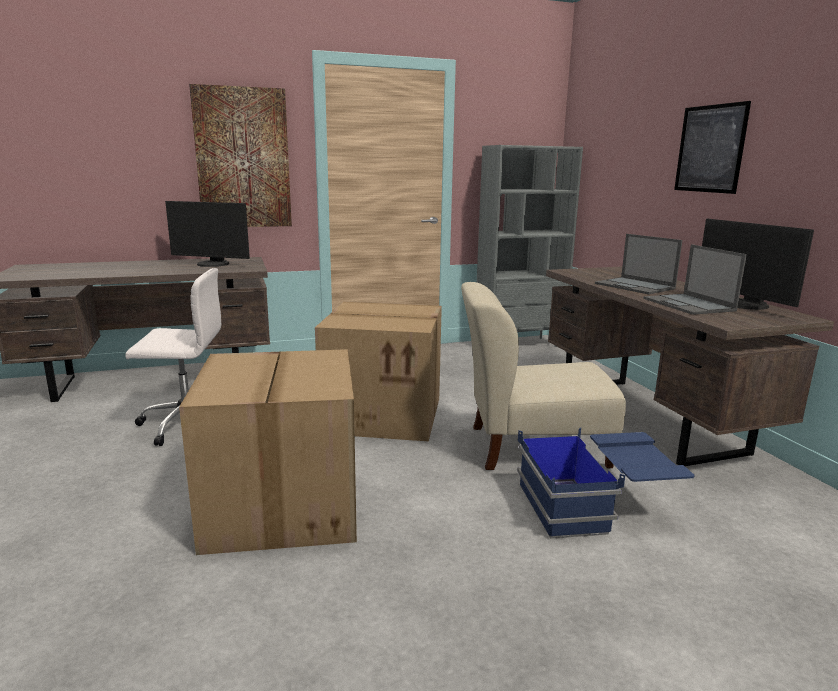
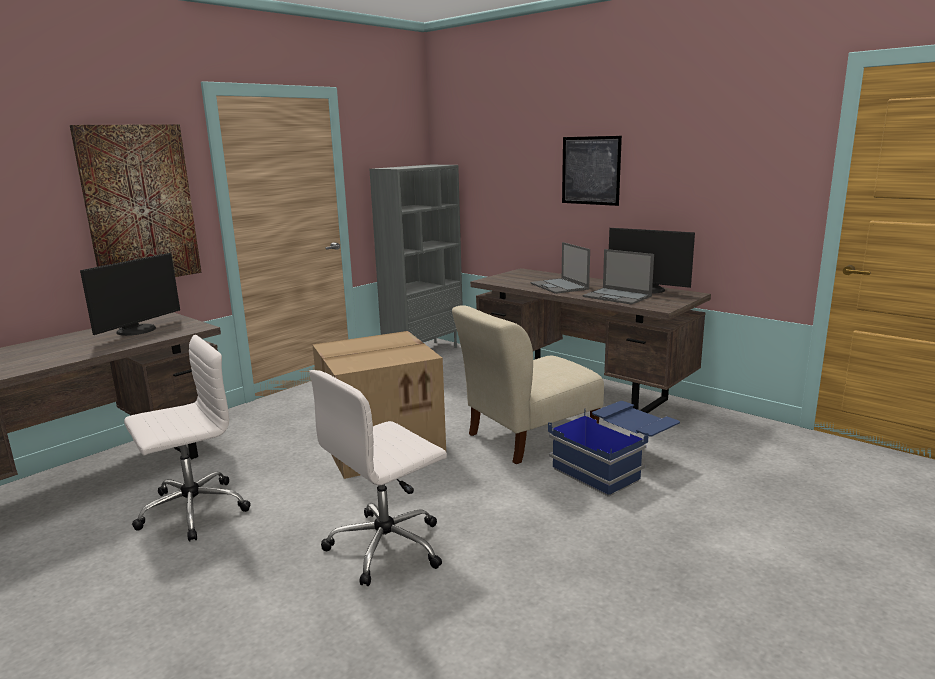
camera: 30 degrees left, 0 degrees up
(212, 264) = (138, 330): monitor -> monitor turned 45 degrees counterclockwise
(280, 504) = (388, 546): cardboard box -> white office chair
(635, 286) = (559, 286): laptop -> laptop turned 45 degrees clockwise

